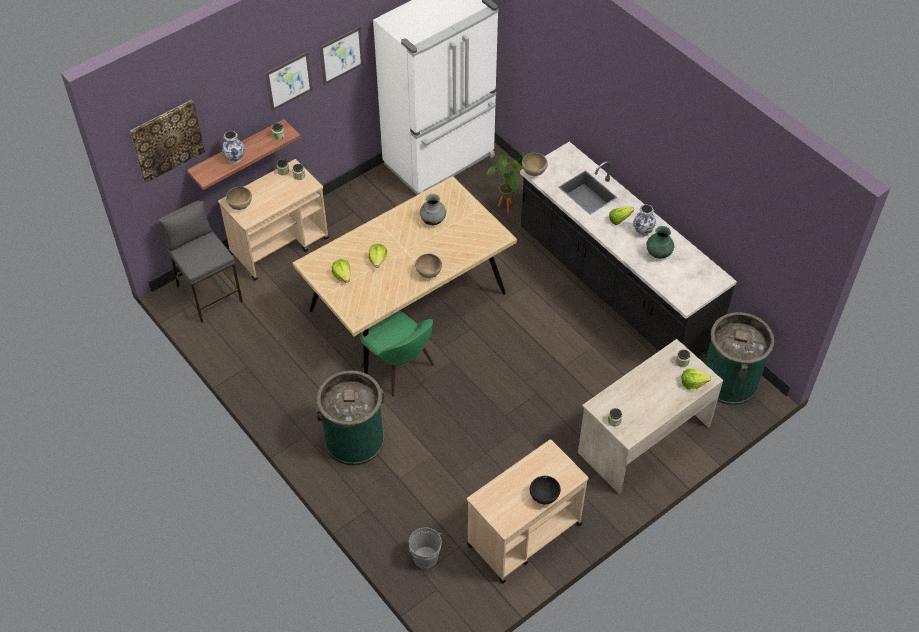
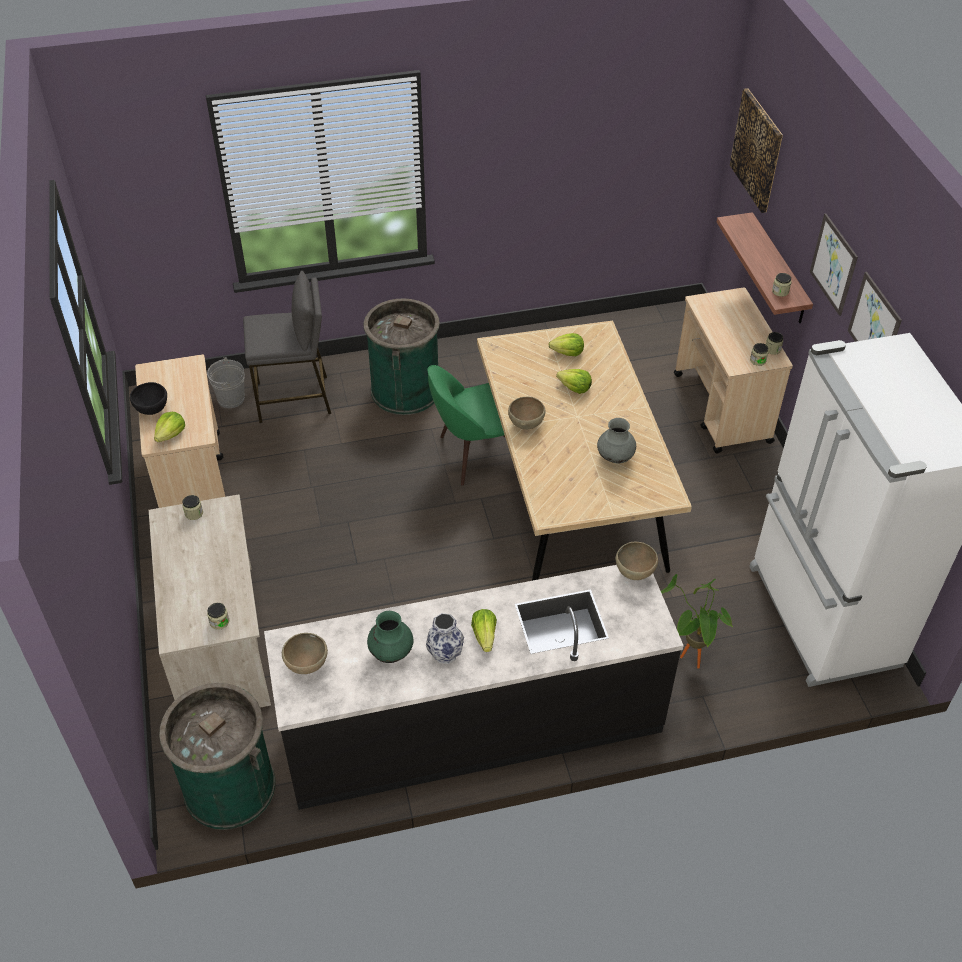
camera: 115 degrees right, 5 degrees down
(209, 293) = (673, 336): grey stool -> grey stool (294, 399)
(235, 158) = (754, 249): vase -> none
(240, 206) = (727, 302): brown bowl -> brown bowl (307, 665)
(693, 383) = (181, 617): lettuce -> lettuce (171, 434)

